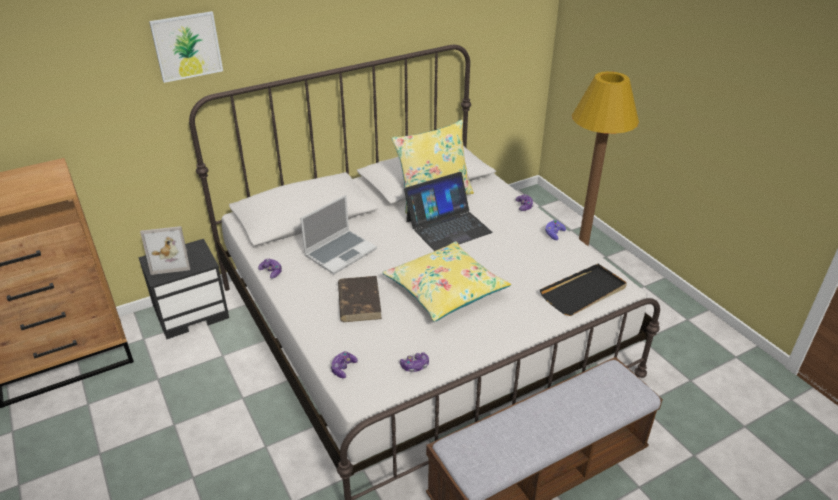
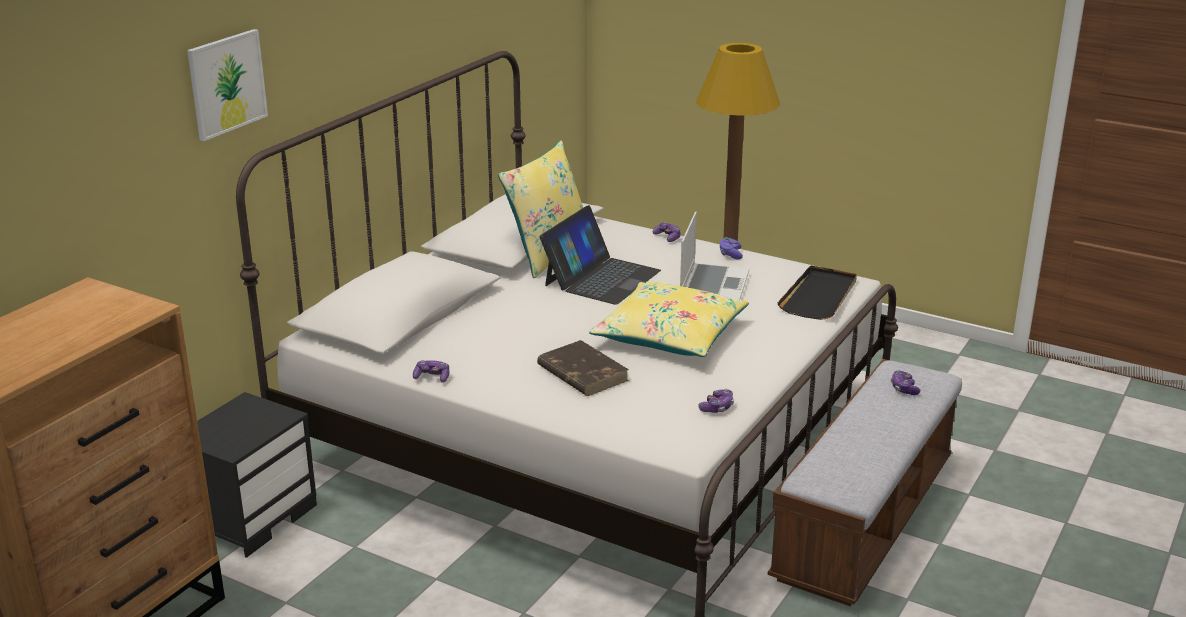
camera: 30 degrees left, 10 degrees down
(172, 261) = (229, 428): picture frame -> none
(340, 252) = (499, 335): laptop -> laptop (713, 286)
(343, 368) = (639, 434): game controller -> game controller (904, 389)

